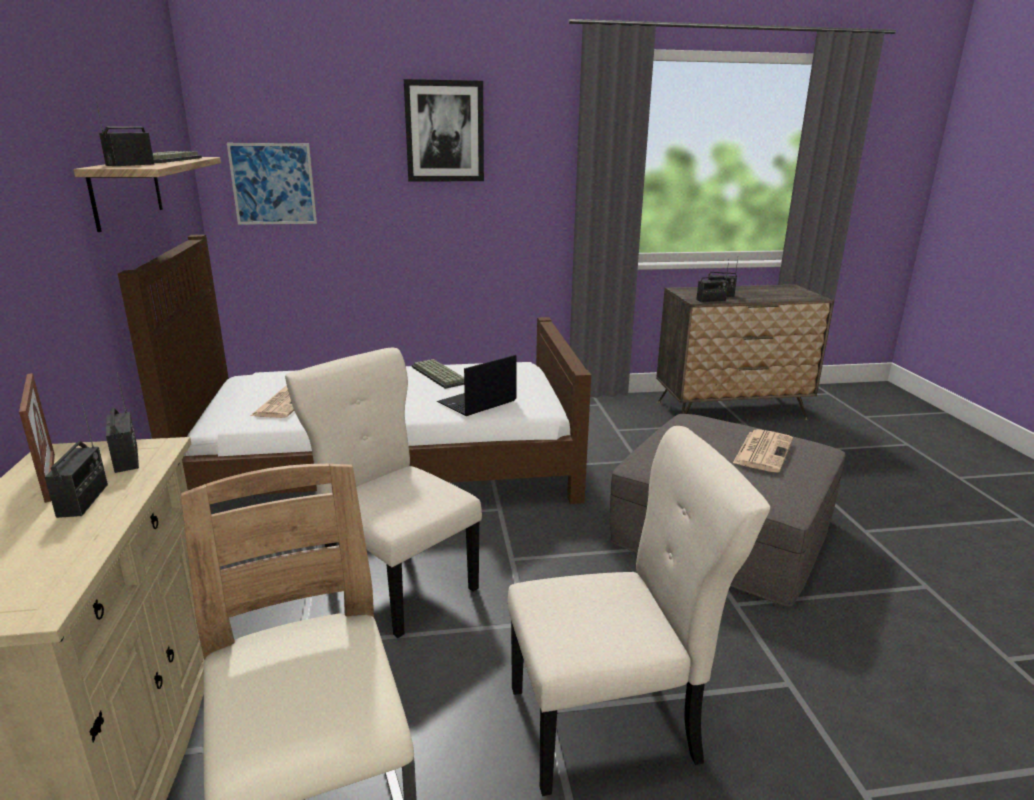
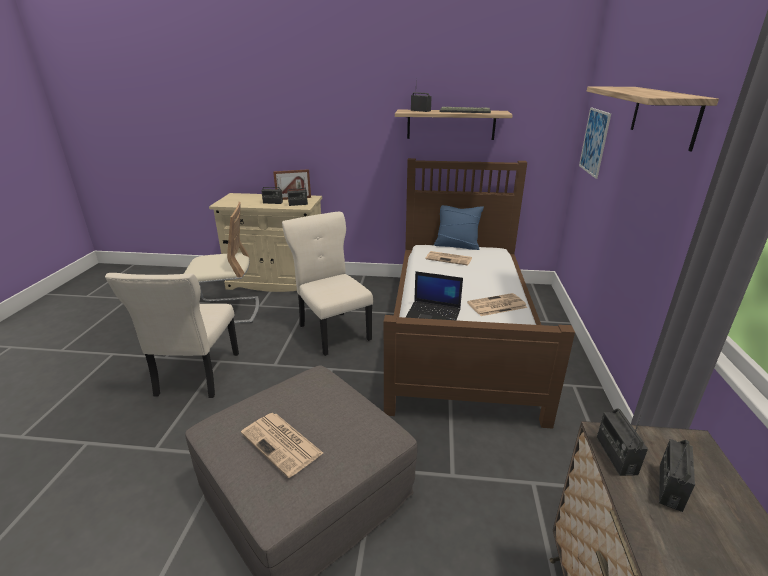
camera: 105 degrees right, 5 degrees up
(216, 402) = (457, 246): none -> blue pillow
(397, 581) = (333, 331): beige chair -> beige chair turned 90 degrees counterclockwise
(440, 375) = (496, 305): keyboard -> newspaper
(444, 131) = (663, 115): picture -> shelf
(477, 402) = (434, 314): laptop -> laptop turned 135 degrees clockwise

